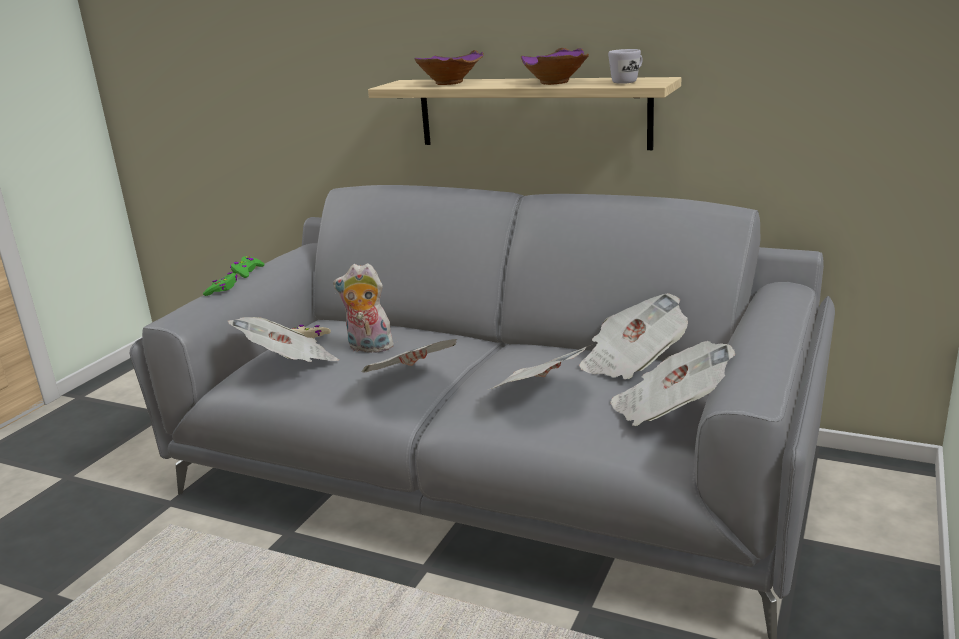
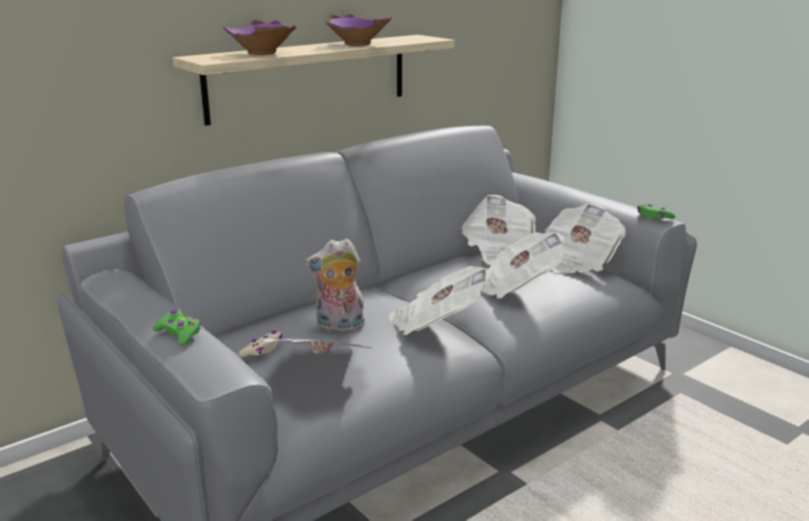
camera: 65 degrees left, 0 degrees up
(247, 271) = (139, 314): green game controller -> green game controller (653, 217)
(368, 348) = (339, 327): plush toy -> plush toy turned 45 degrees clockwise
(628, 81) = (408, 39): white mug -> none

